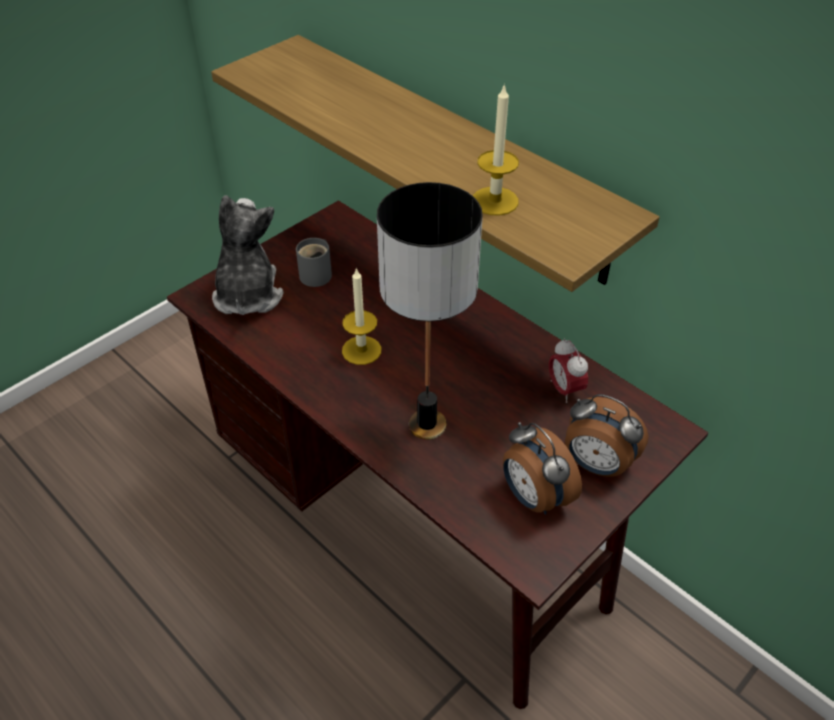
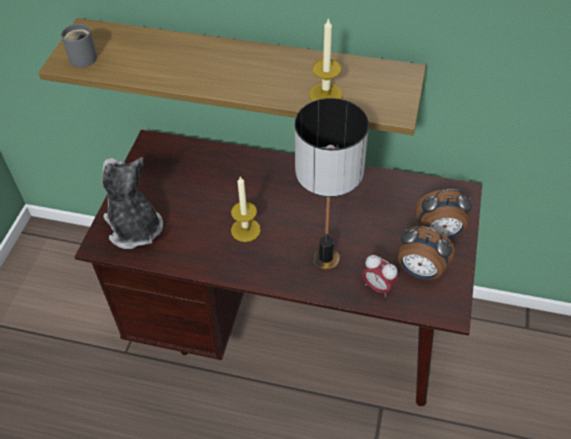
camera: 30 degrees left, 5 degrees up
(318, 274) = (172, 190): grey mug -> grey mug (84, 56)
(564, 389) = (388, 196): alarm clock -> alarm clock (378, 287)

